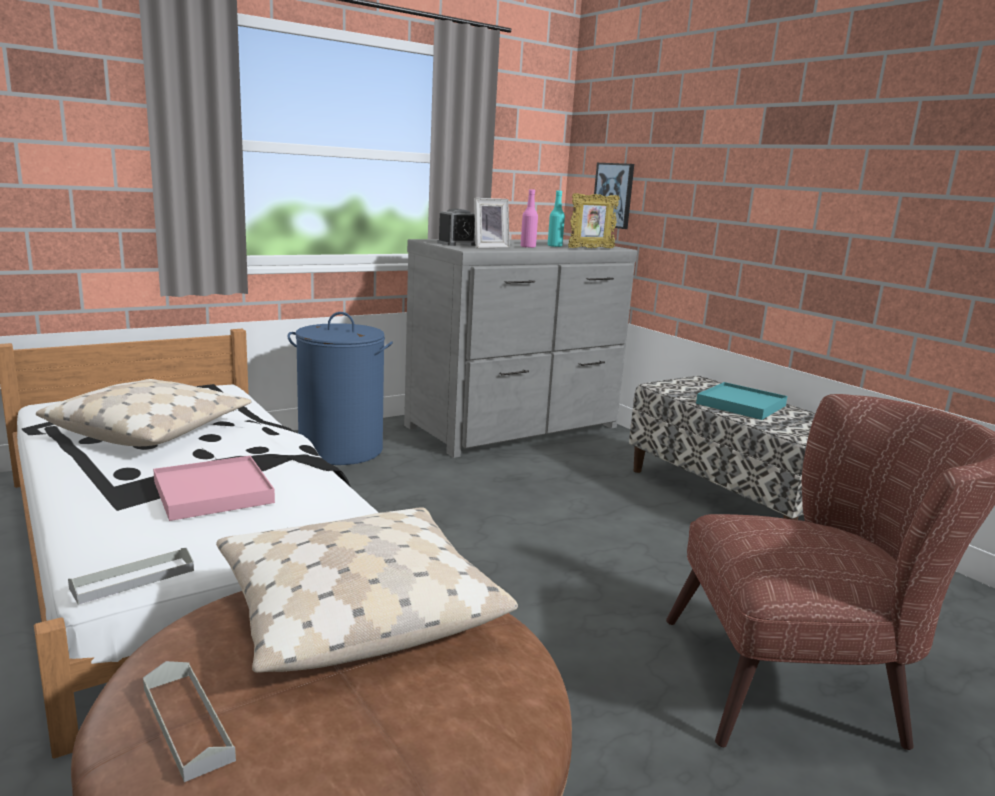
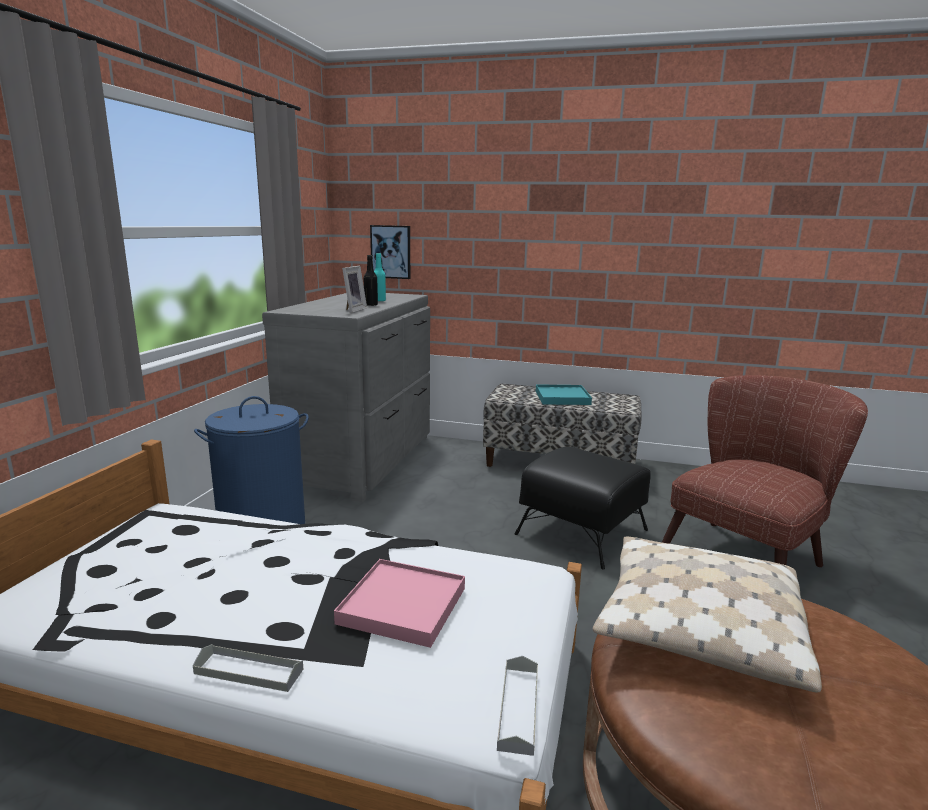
camera: 40 degrees left, 0 degrees up
(151, 429) = (201, 579): beige pillow -> none
(187, 723) = (811, 759): grey tray -> grey tray (249, 671)
(457, 244) = (320, 311): alarm clock -> none
(528, 247) = (371, 305): pink bottle -> black bottle
(590, 248) = (405, 299): picture frame -> none
(620, 564) = (582, 532): none -> black ottoman

